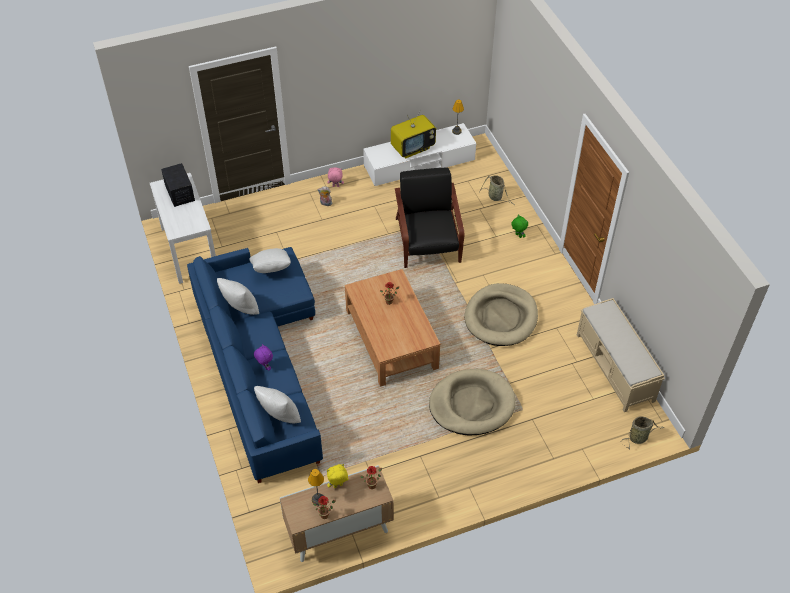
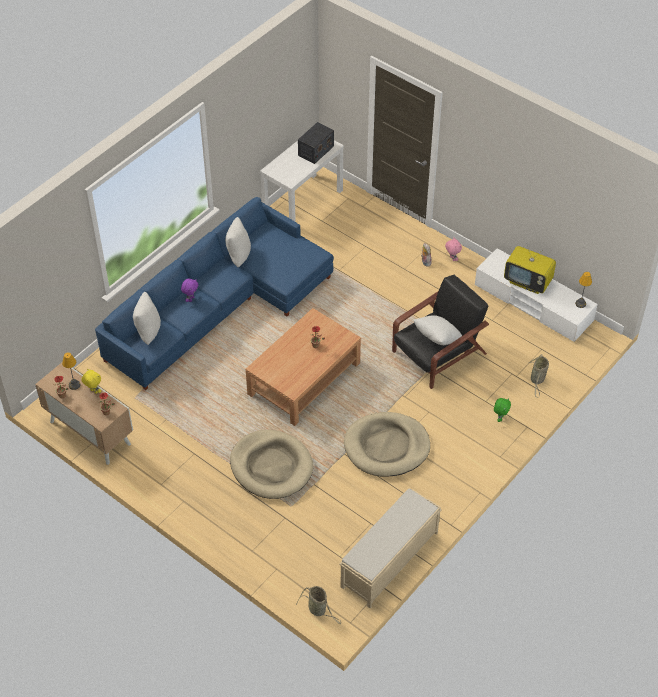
camera: 60 degrees right, 0 degrees up
(271, 270) = (294, 253): white pillow -> white pillow (436, 339)

